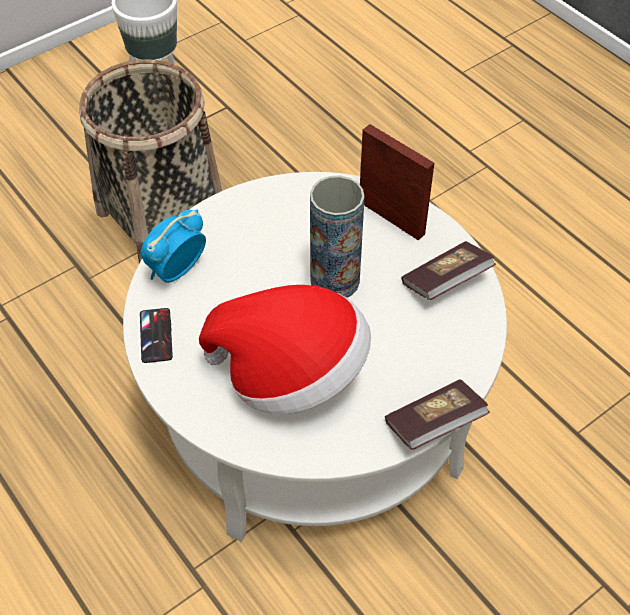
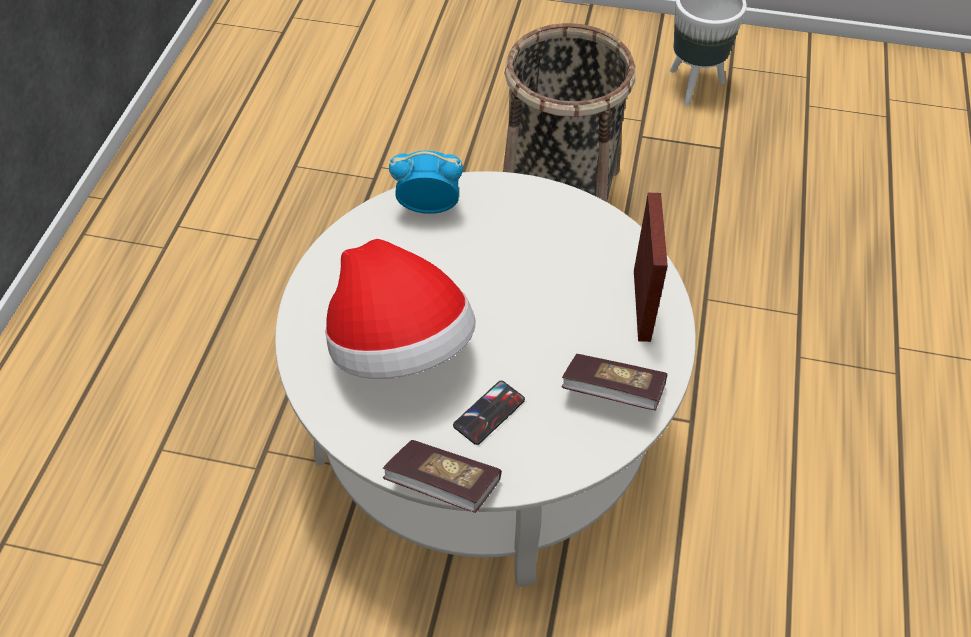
camera: 50 degrees right, 0 degrees up
(156, 335) = (354, 239): phone -> phone (489, 413)
(335, 281) = (527, 312): vase -> none

